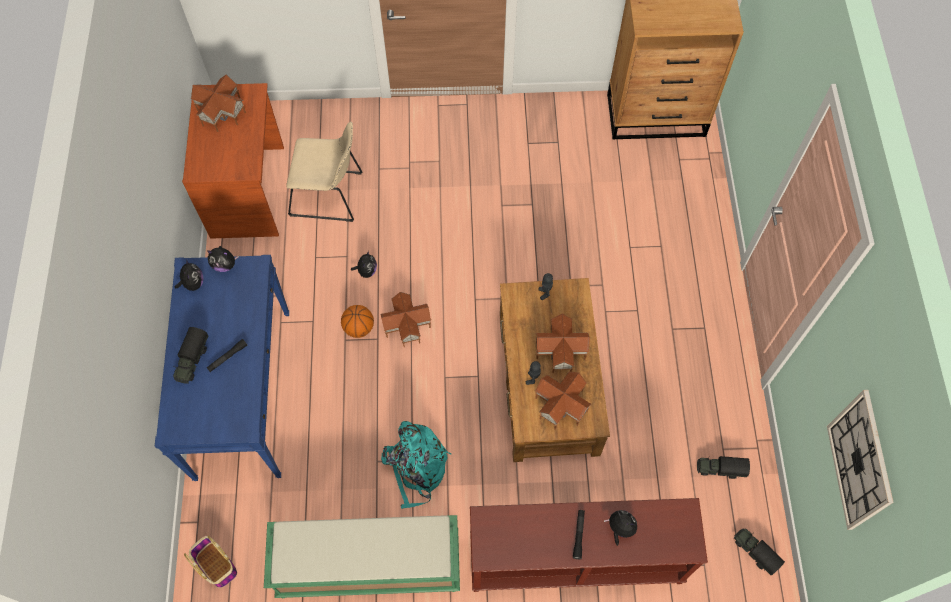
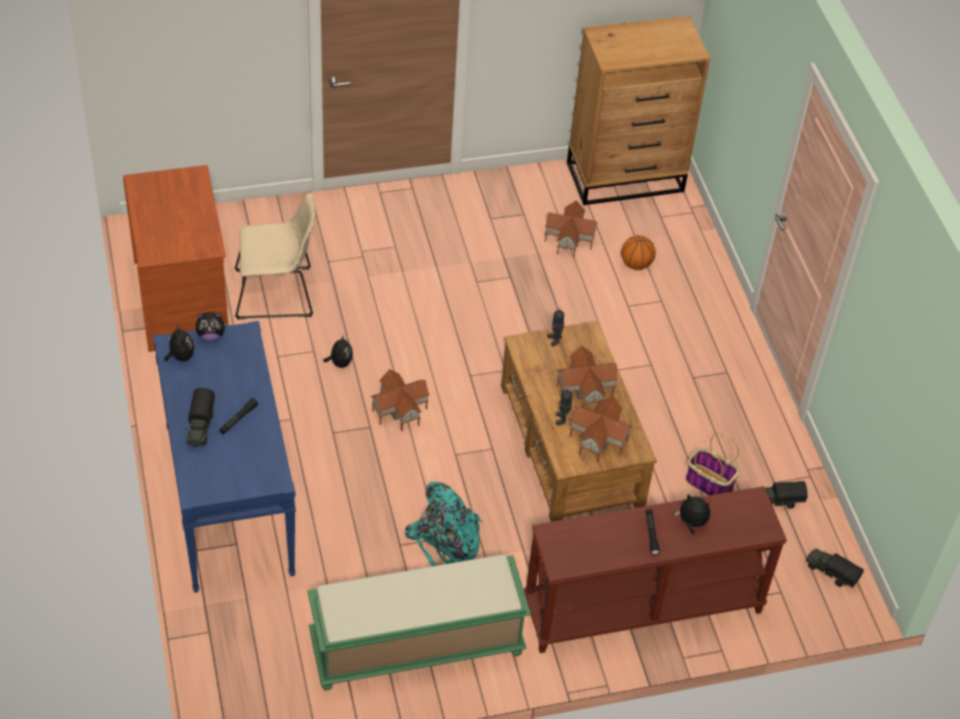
camera: 15 degrees left, 15 degrees down
(216, 565) = (241, 670): basket -> basket (708, 483)
(221, 110) = (163, 195): toy house -> toy house (568, 238)
(359, 328) = (346, 419): basketball -> basketball (636, 264)
(860, 461) = (911, 393): wall clock -> none

